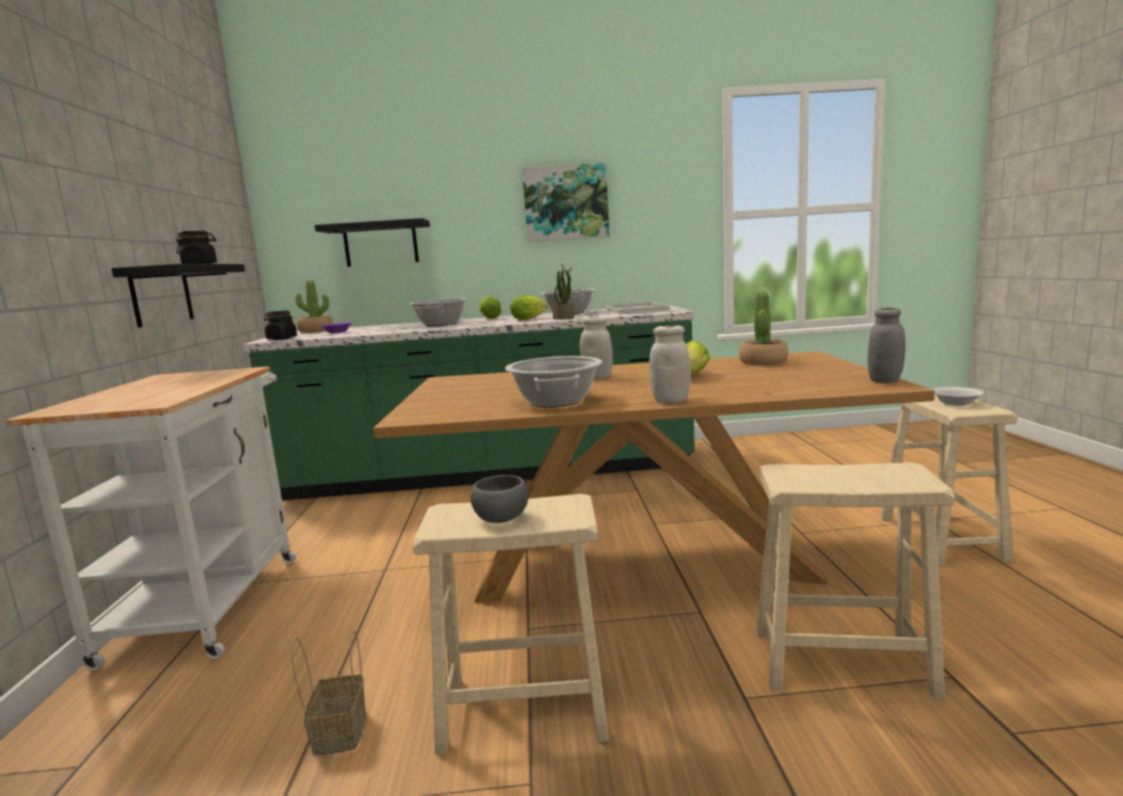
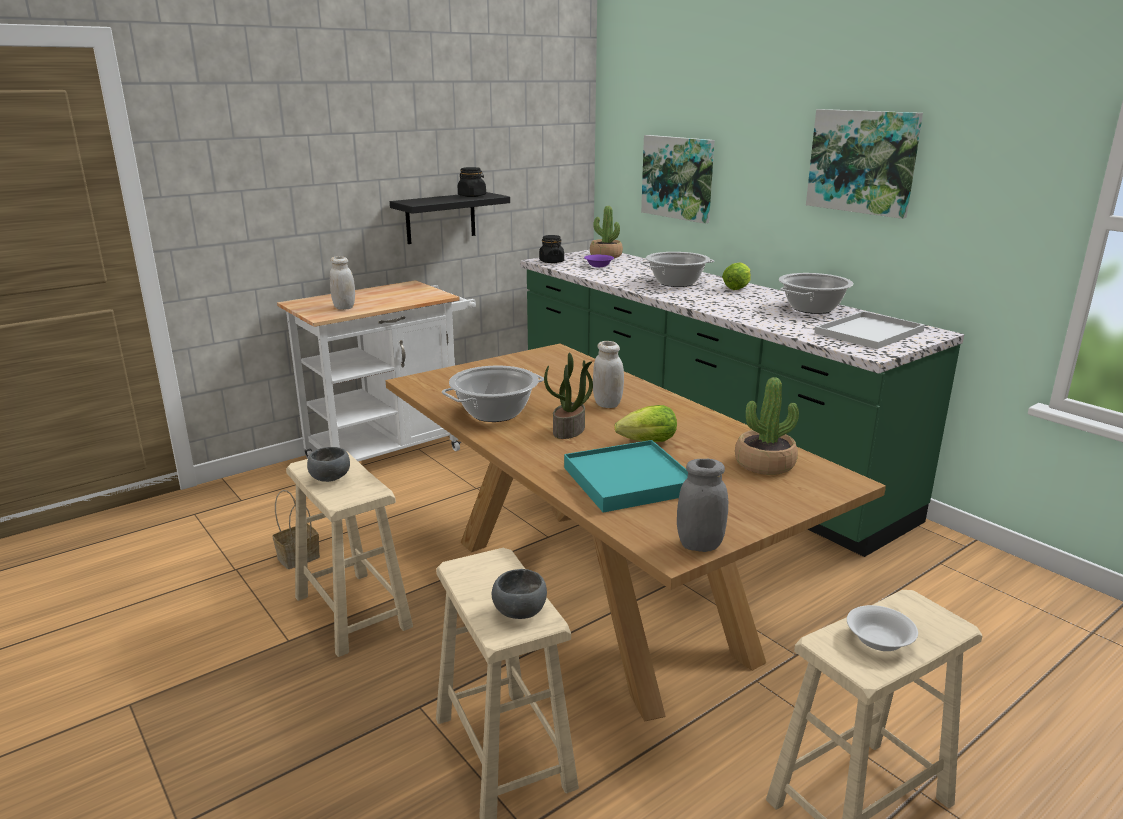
camera: 55 degrees right, 10 degrees up
(381, 244) = (678, 177): black shelf -> picture
(530, 319) = (742, 305): lettuce -> none
(564, 318) = (758, 317): potted plant -> potted plant (569, 431)
(670, 401) = (525, 455): white jar -> white jar (344, 307)
(758, 384) = (629, 480): none -> turquoise tray
(888, 473) = (520, 613): none -> grey bowl

